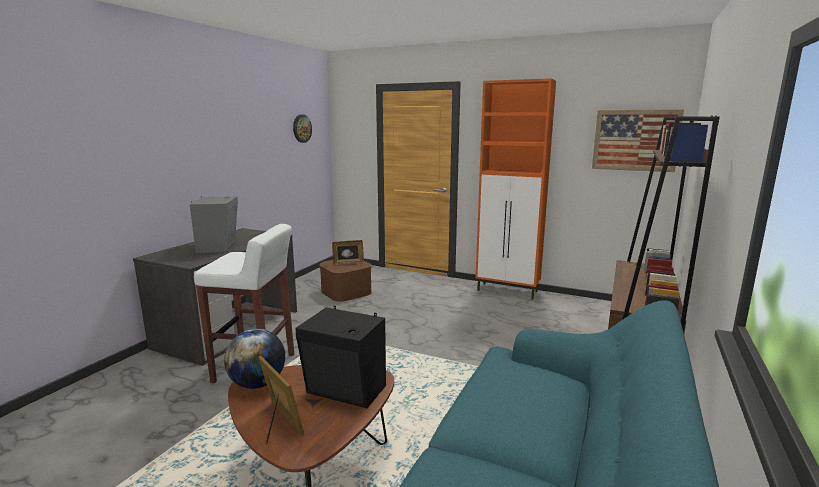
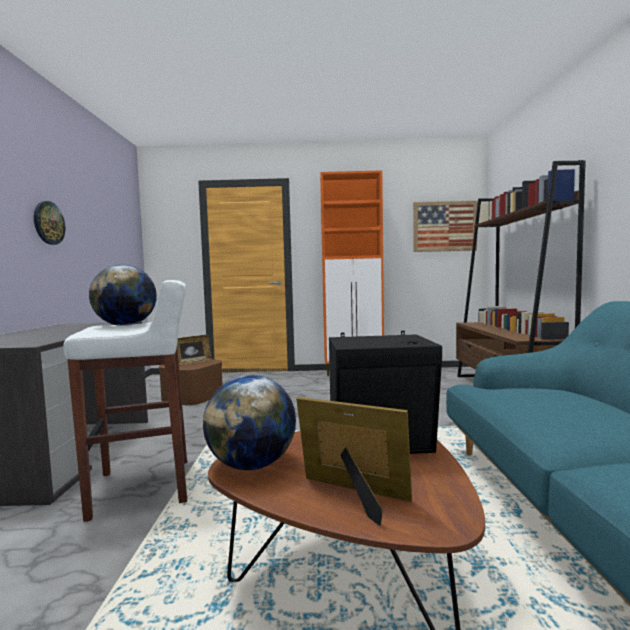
camera: 25 degrees left, 10 degrees down
(219, 246) = (52, 333): grey speaker -> none
(243, 258) = (126, 325): none -> globe
(302, 128) = (118, 219): wall clock -> wall clock (48, 223)

